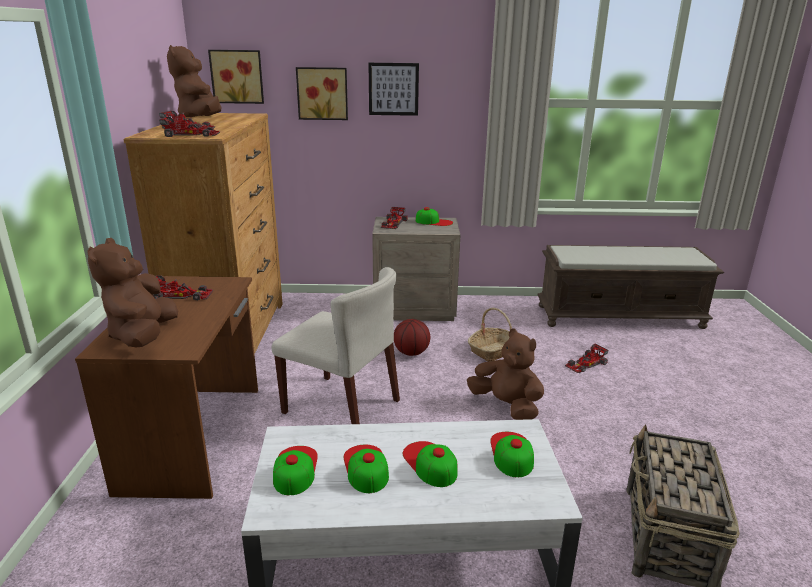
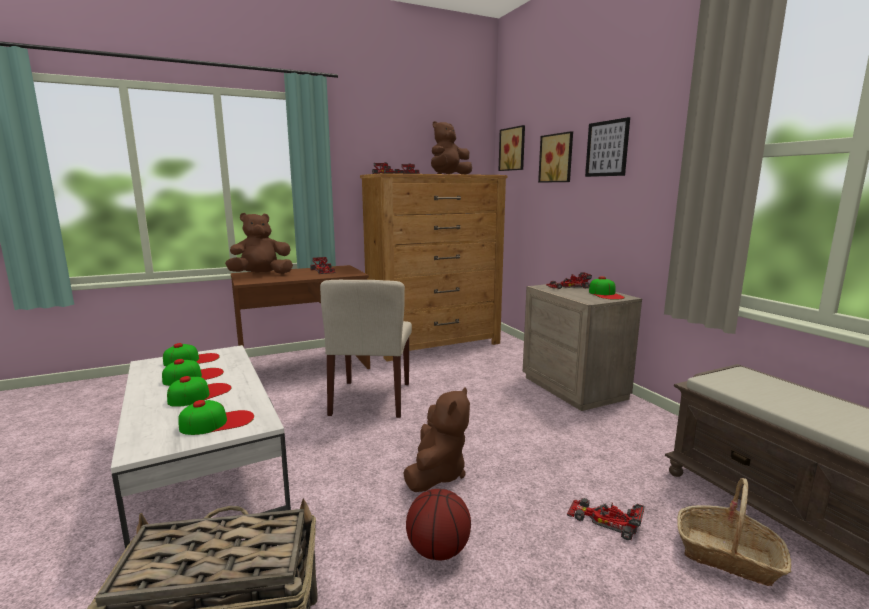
camera: 65 degrees right, 10 degrees down
(412, 353) = (486, 405): basketball -> basketball (438, 551)
(495, 351) = (547, 446): basket -> basket (728, 556)

